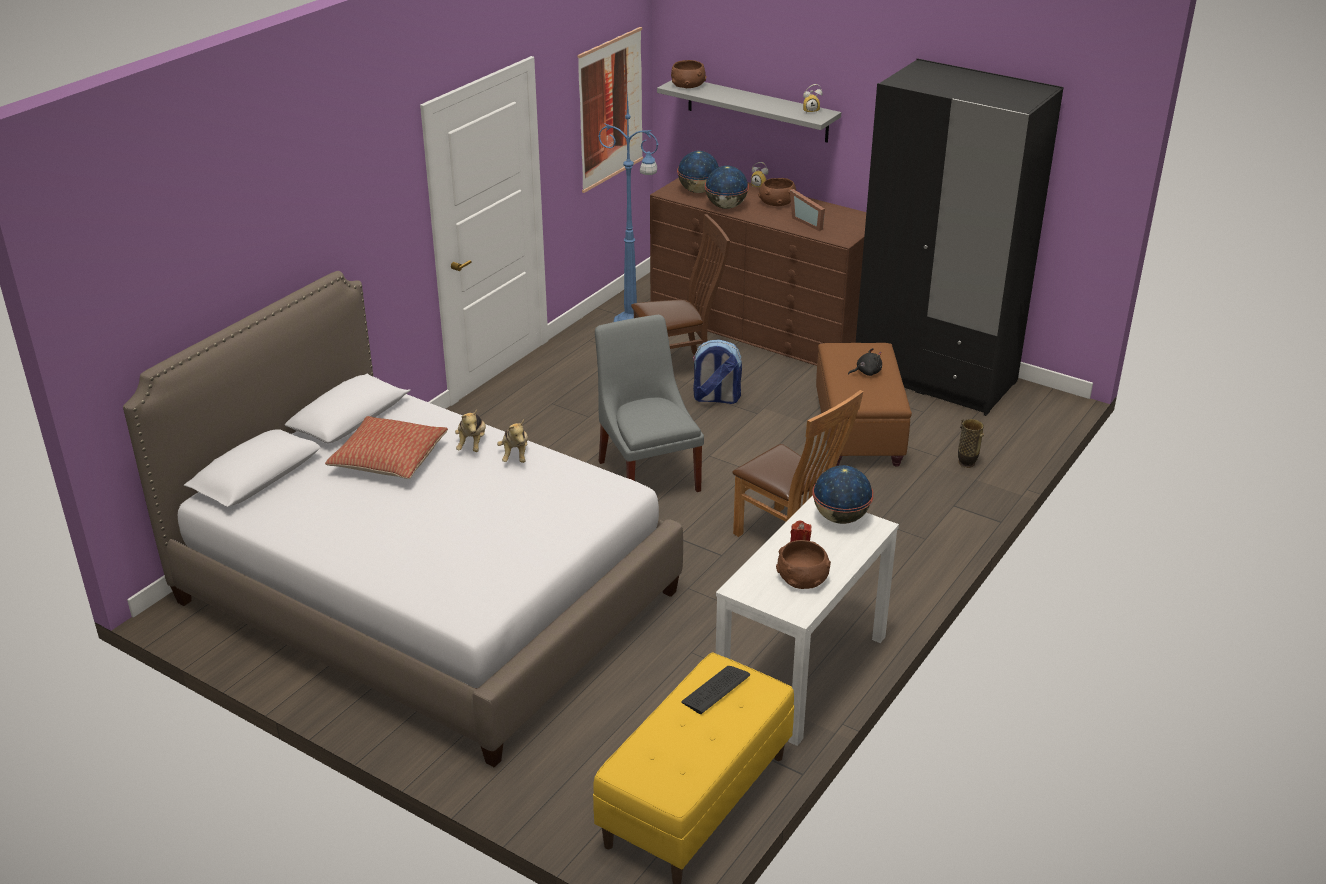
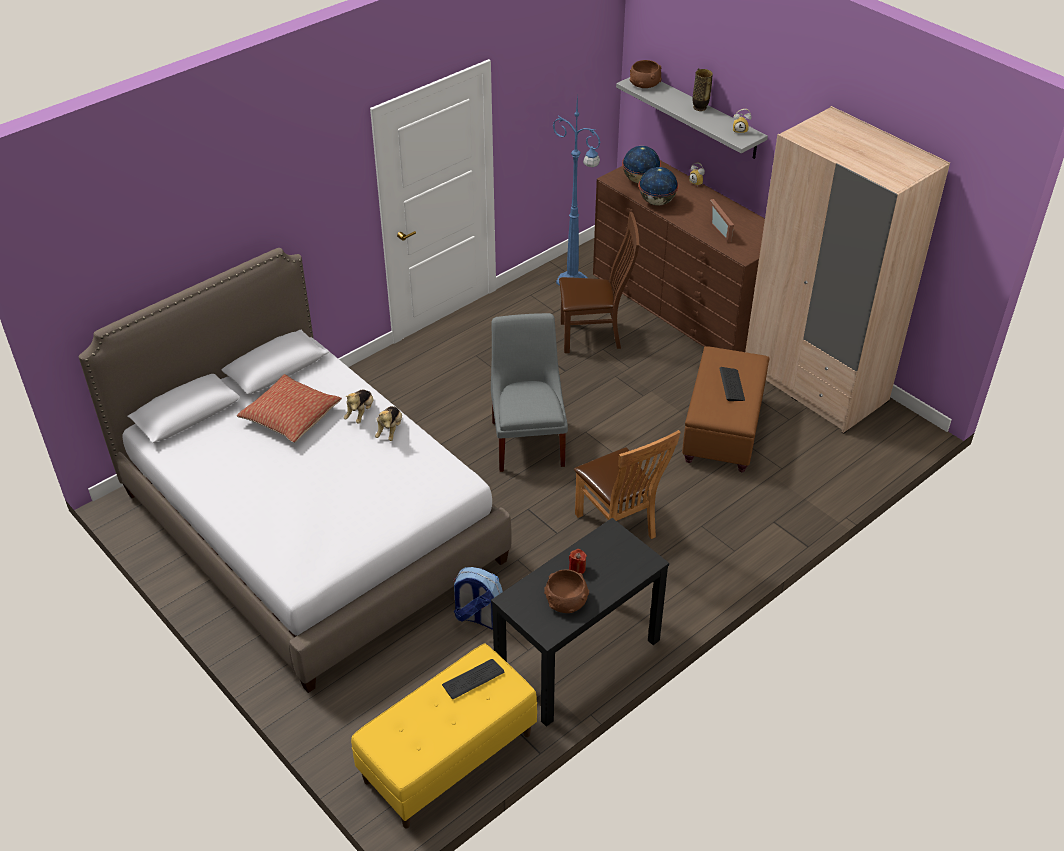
camera: 15 degrees right, 10 degrees up
(610, 109) = (573, 97): picture -> none
(715, 398) = (614, 374): backpack -> backpack (478, 617)
(777, 202) = (704, 204): brown bowl -> none
(802, 672) = (578, 659): white console table -> black console table
(841, 518) = (623, 547): globe -> none
(866, 372) = (732, 385): black plush toy -> keyboard
(935, 378) = (815, 385): black wardrobe -> beige wardrobe
(966, 463) = (804, 480): vase -> vase (700, 108)

